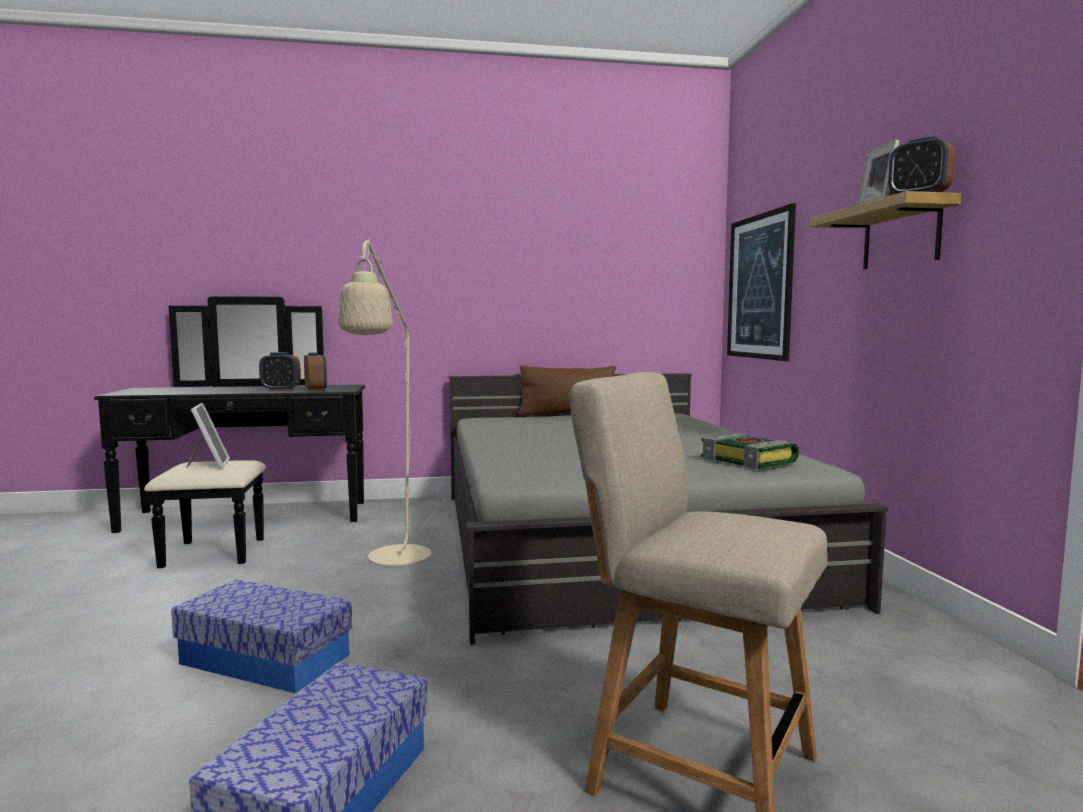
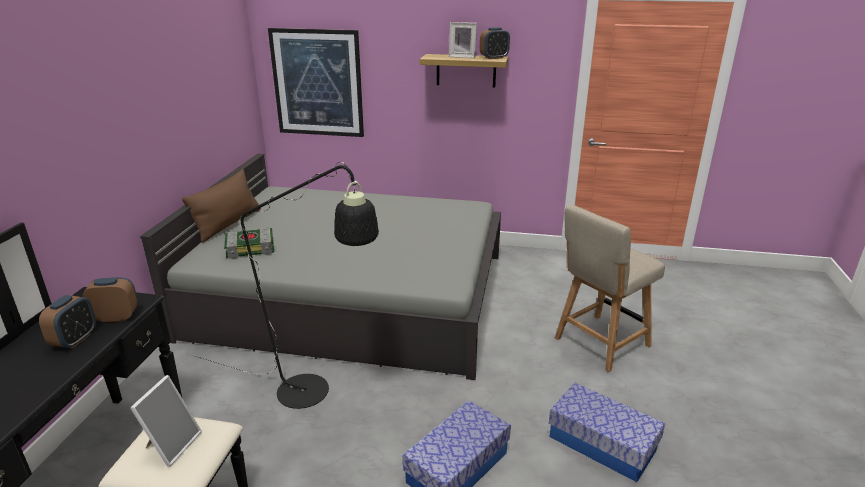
camera: 70 degrees left, 20 degrees up
(209, 465) = (172, 445): picture frame -> picture frame turned 105 degrees clockwise
(396, 561) = (315, 394): beige floor lamp -> black floor lamp
(750, 461) = (452, 214): book -> book (251, 247)

